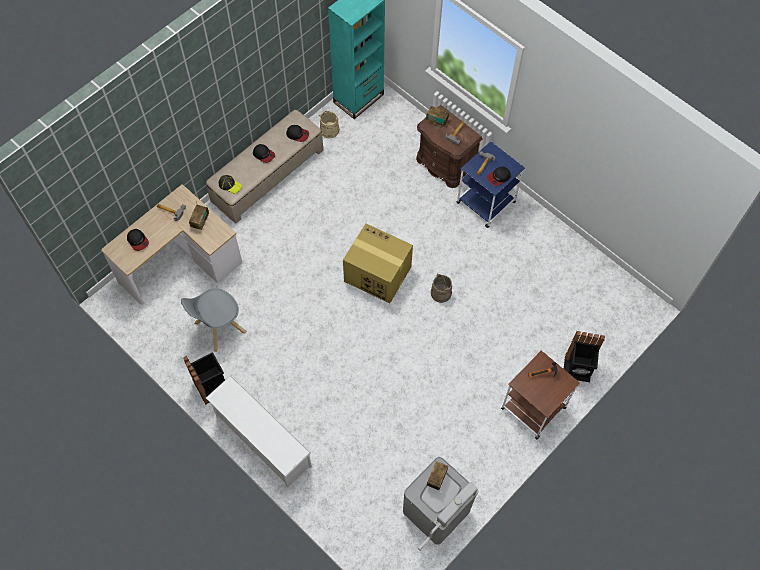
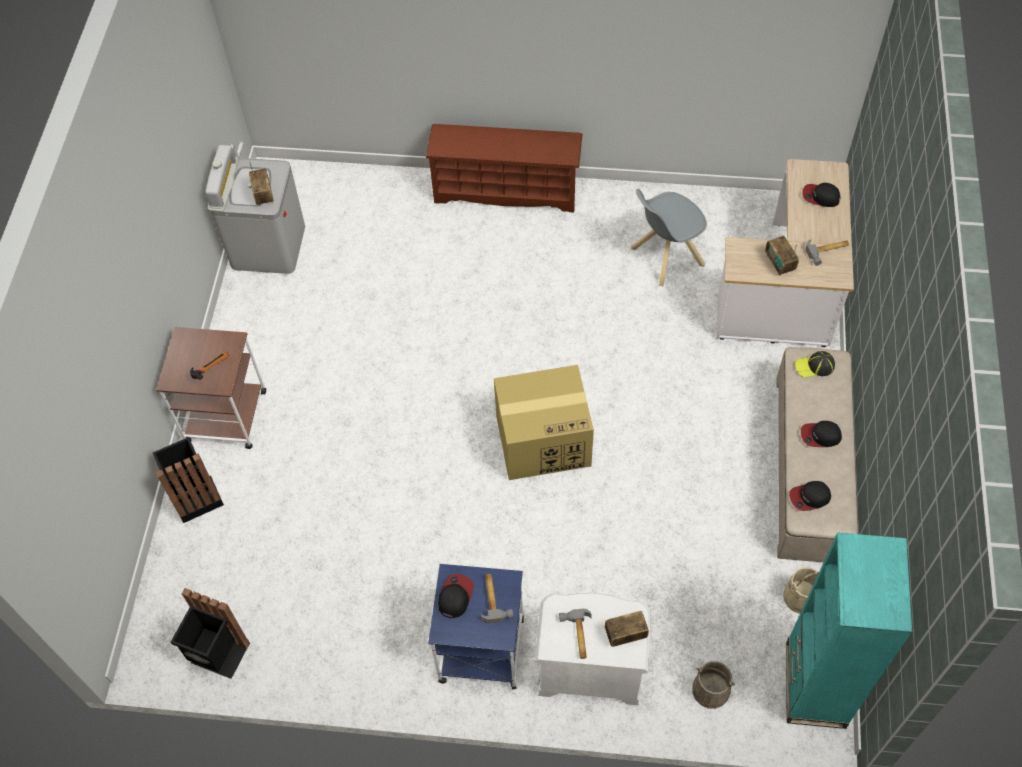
camera: 145 degrees right, 5 degrees down
(211, 386) = (610, 202): black trash can -> black trash can (219, 655)
(218, 328) = (665, 257): grey chair -> grey chair turned 135 degrees counterclockwise
(262, 441) = (506, 191): white shoe rack -> brown shoe rack
(441, 293) = (442, 474): beige bucket -> beige bucket (710, 690)
(444, 165) = (589, 666): brown nightstand -> white nightstand

